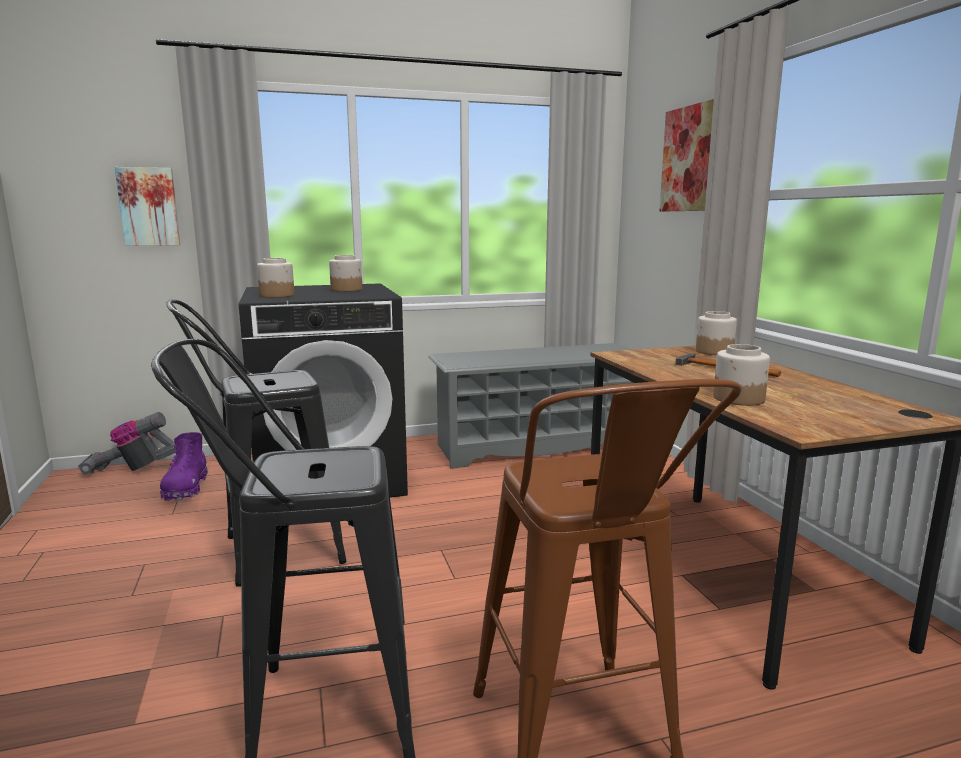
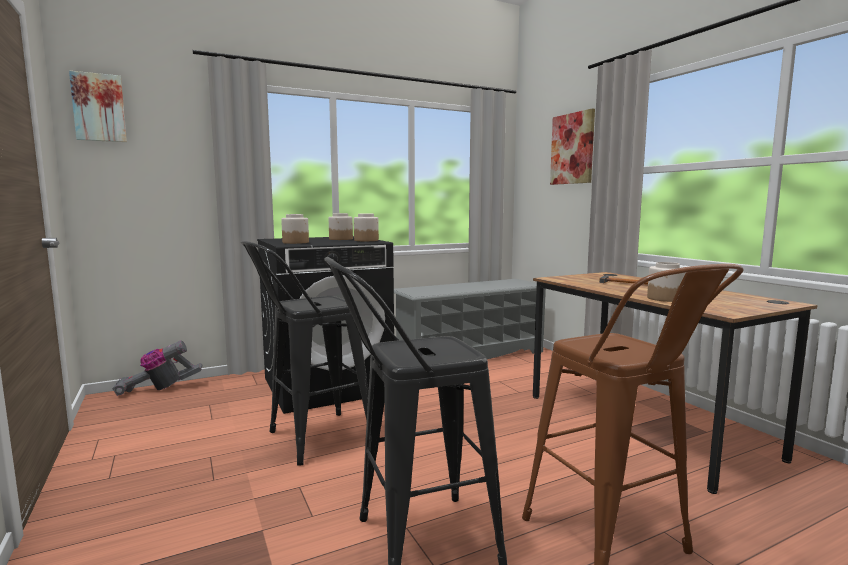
camera: 10 degrees left, 5 degrees down
(149, 207) = (177, 177): picture -> picture (99, 108)
(185, 488) = (212, 400): purple boot -> none
(714, 351) = (614, 275): jar -> jar (366, 240)

